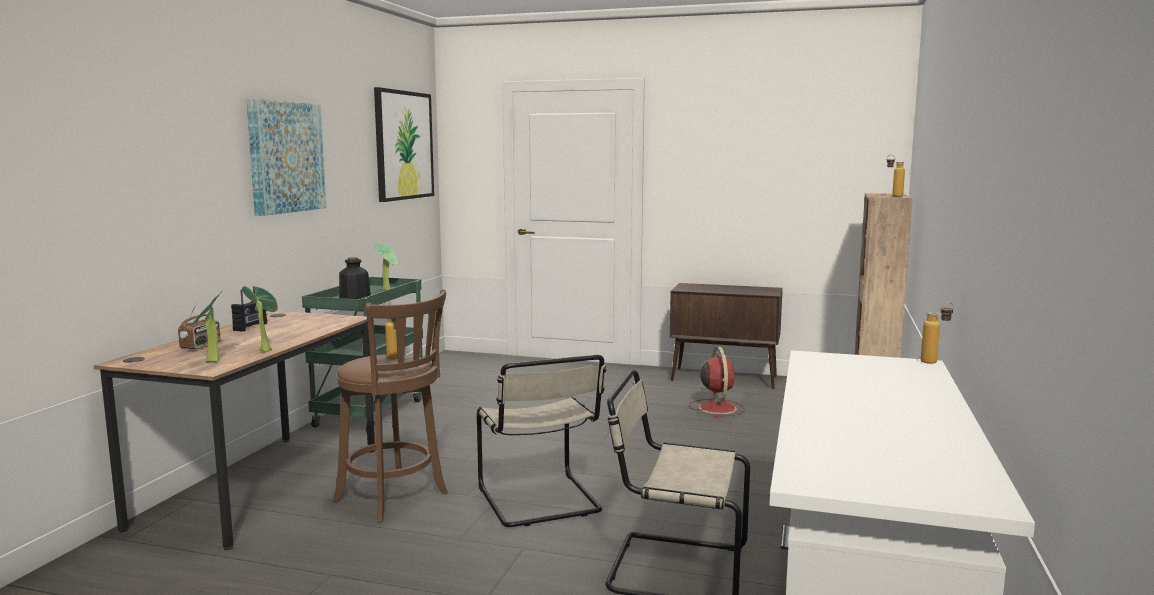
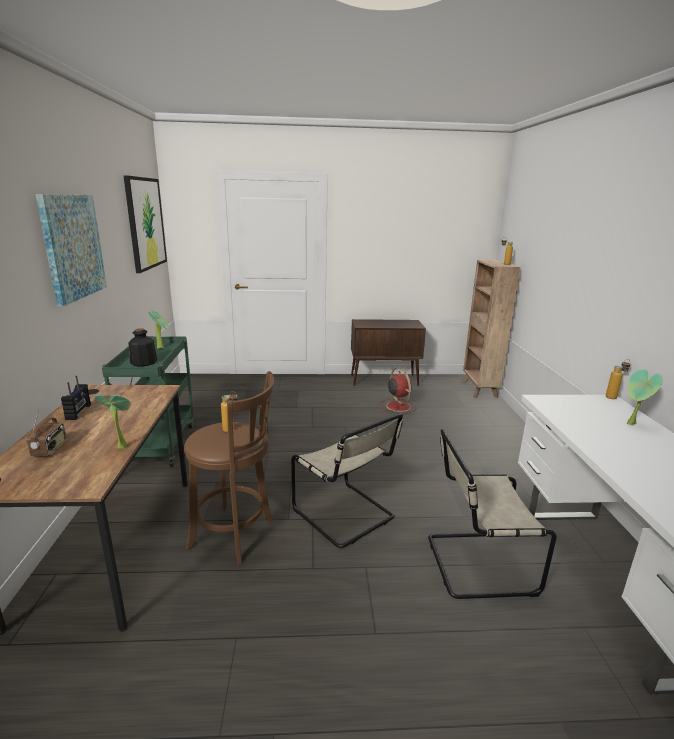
camera: 20 degrees left, 10 degrees up
(210, 362) = (79, 474): potted plant -> potted plant (632, 424)

